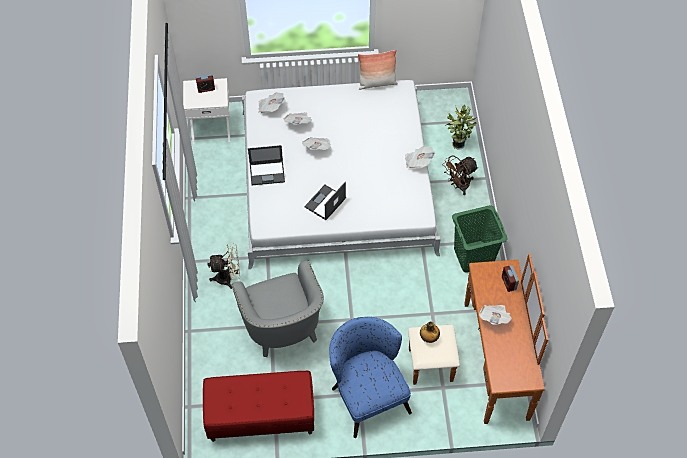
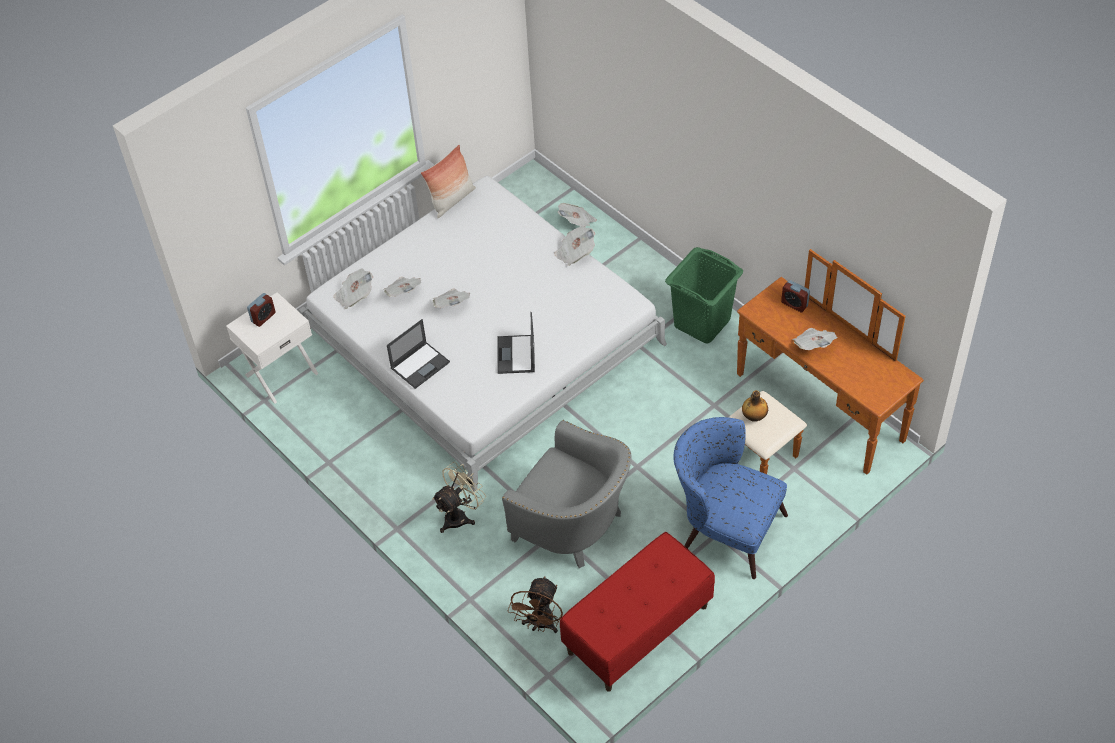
camera: 35 degrees left, 5 degrees down
(457, 144) = (577, 222): potted plant -> newspaper
(459, 186) = (620, 263): brown fan -> brown fan (540, 625)

